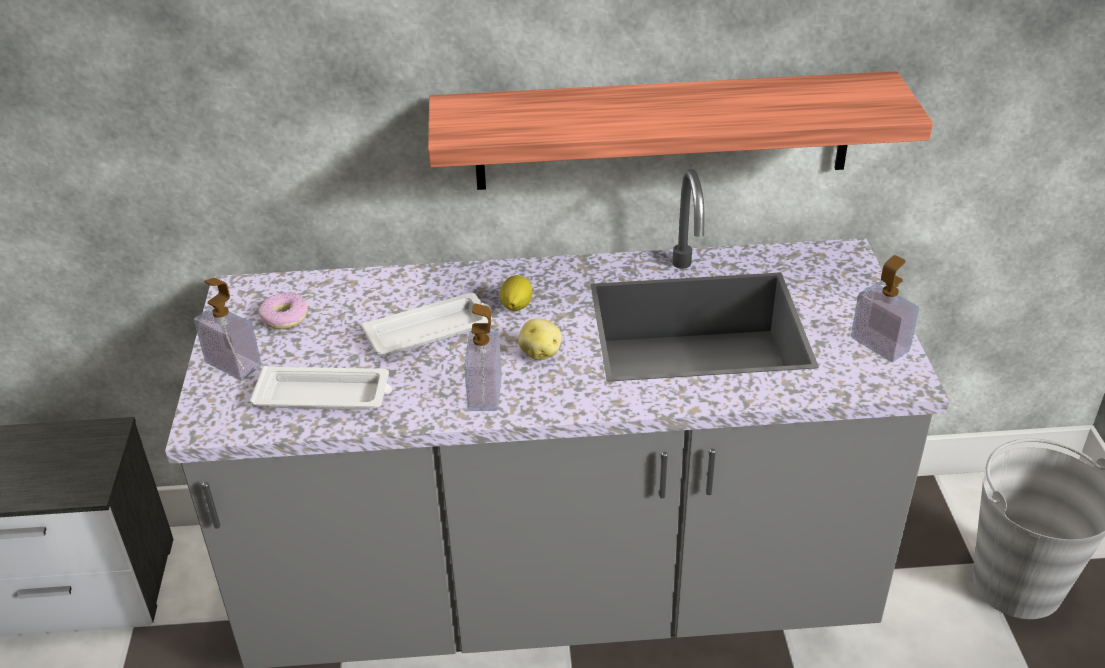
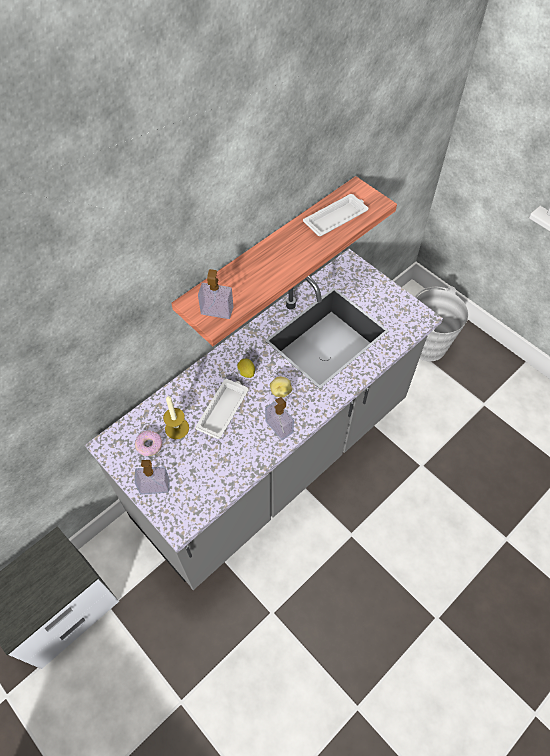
camera: 40 degrees left, 20 degrees up
(325, 396) = (215, 474): white tray -> white tray (336, 218)
(342, 318) = (177, 428): none -> candle
(879, 344) = (400, 305): soap dispenser -> soap dispenser (217, 311)

